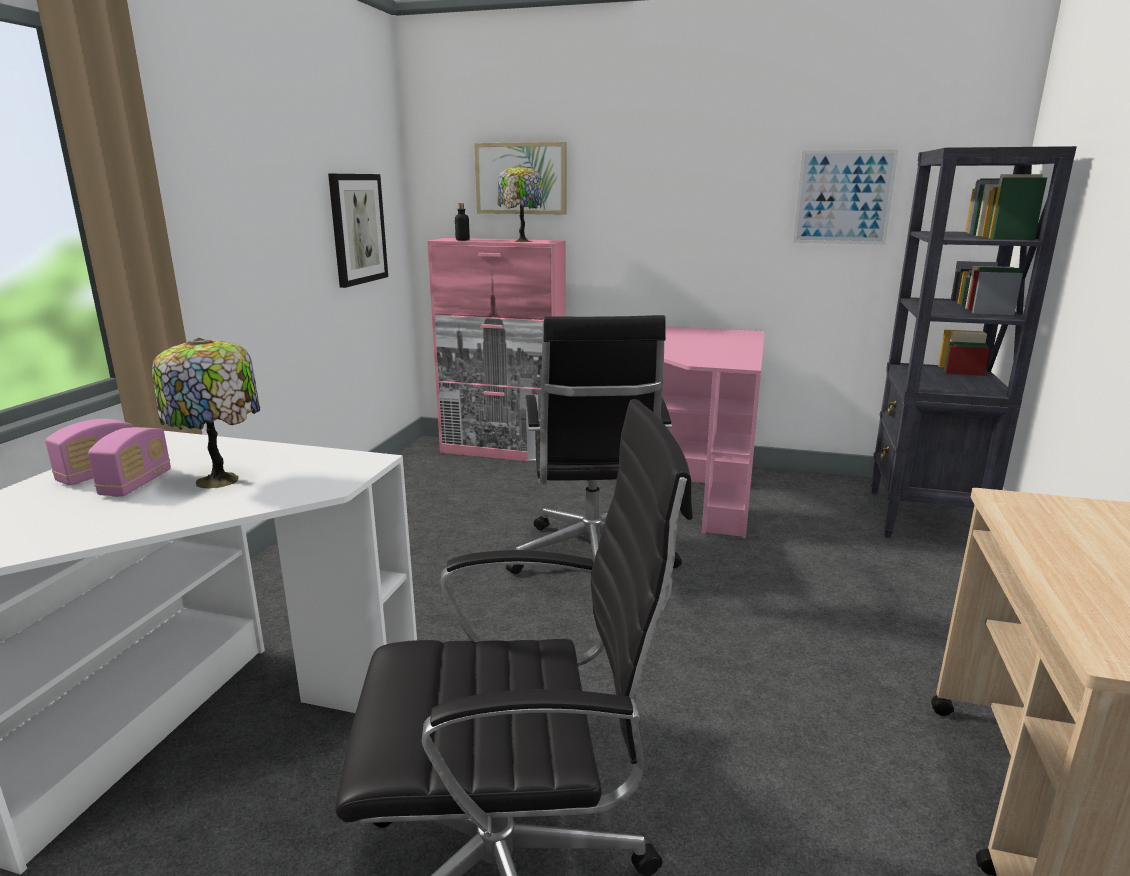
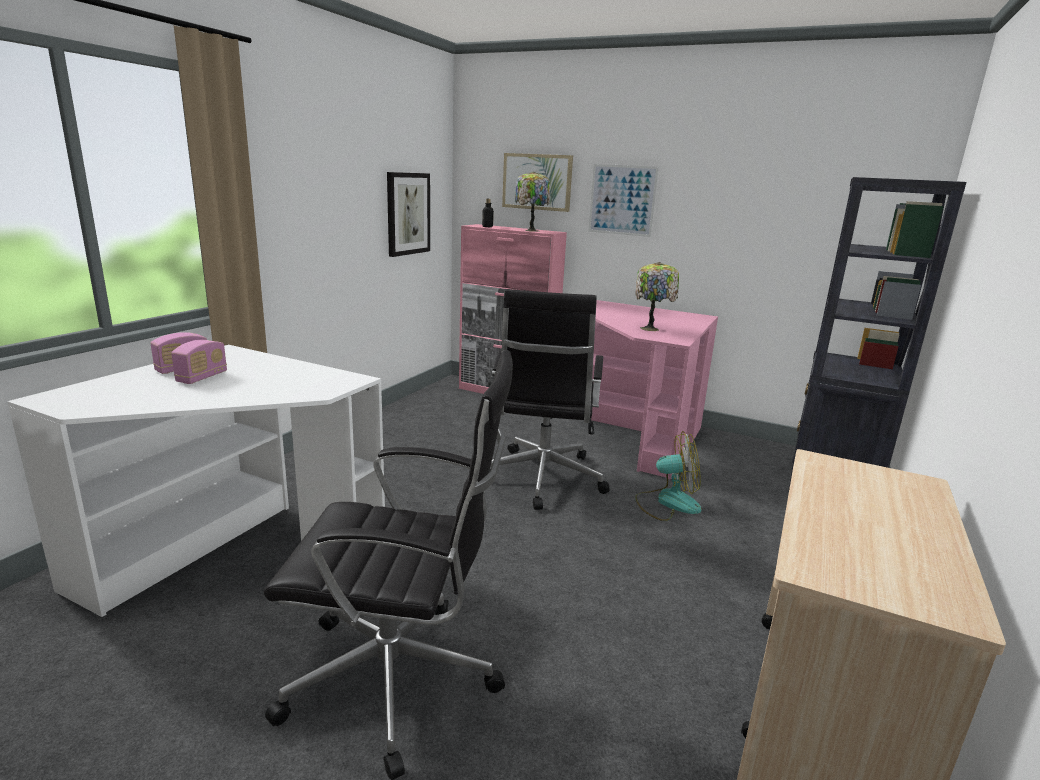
camera: 10 degrees right, 0 degrees up
(221, 480) = (255, 381): table lamp -> table lamp (651, 329)
(755, 568) = (667, 502): none -> fan
(843, 197) = (791, 212): picture -> picture (622, 200)

